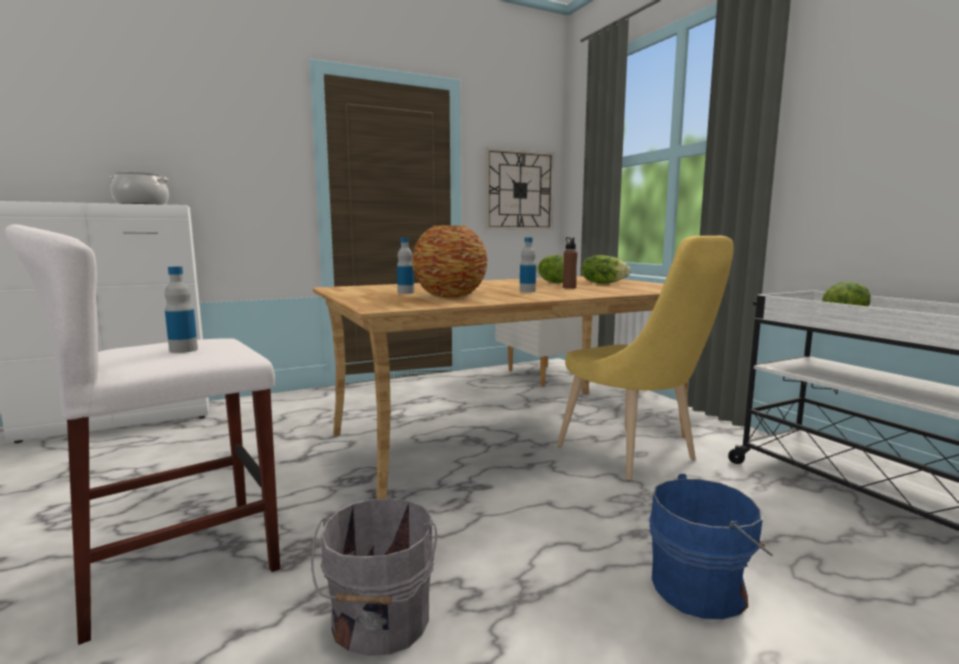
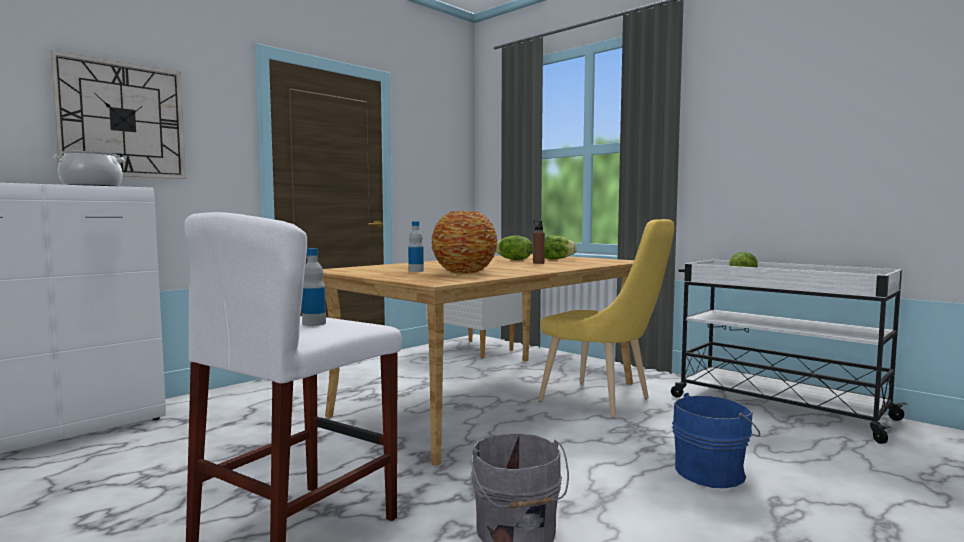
camera: 20 degrees left, 5 degrees down
(519, 190) = (440, 176): wall clock -> wall clock (122, 120)
(527, 291) = (514, 266): bottle -> none

